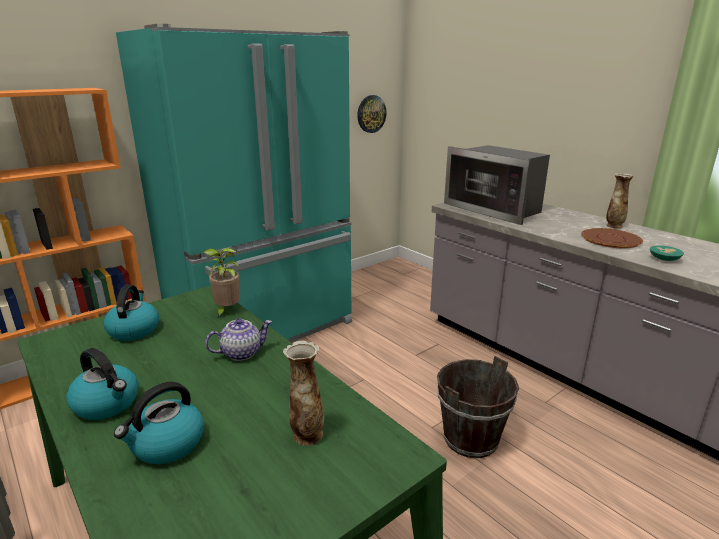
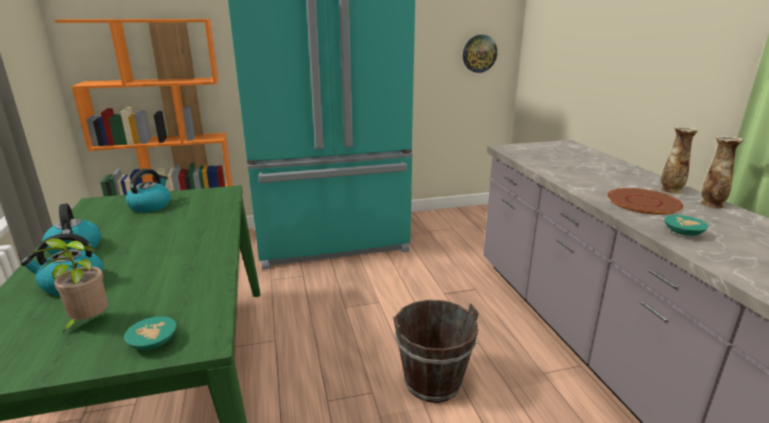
camera: 25 degrees right, 0 degrees up
(226, 311) = (224, 205): potted plant -> potted plant (88, 323)
(241, 353) = (195, 236): teapot -> none
(307, 435) = (159, 304): vase -> vase (711, 204)
(357, 475) = (153, 343): none -> turquoise bowl
(495, 209) = (549, 156): microwave -> none

